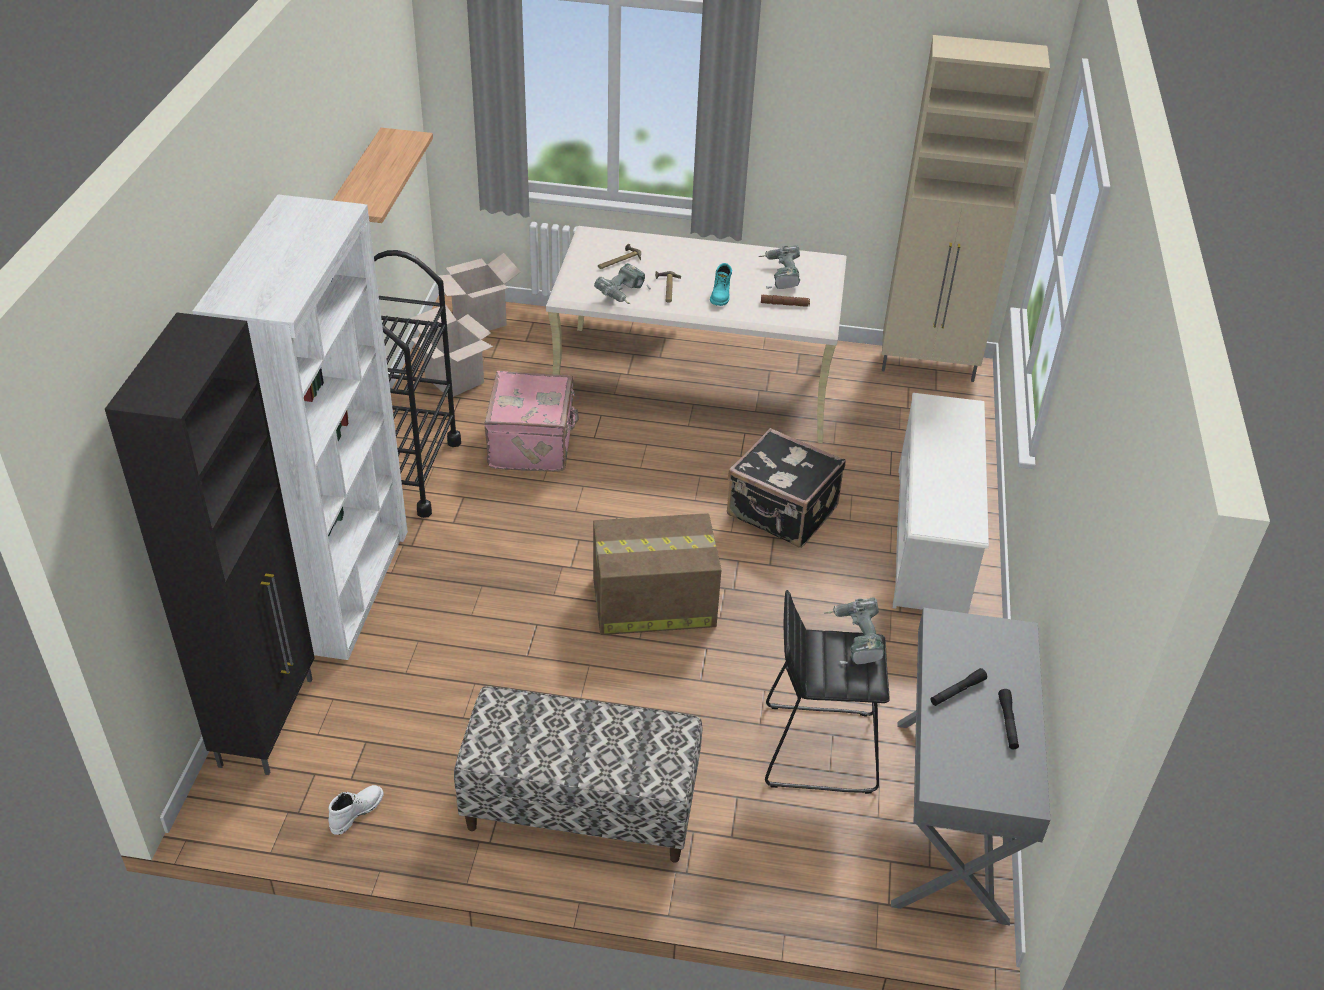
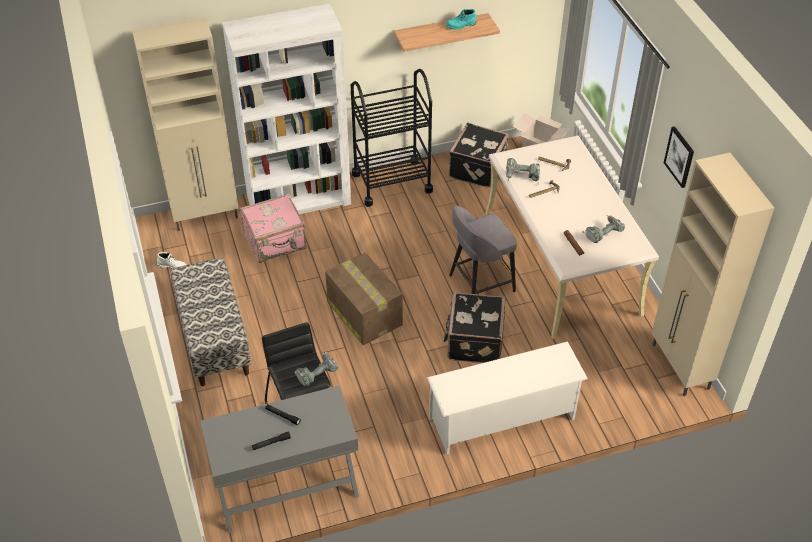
camera: 65 degrees right, 5 degrees up
(268, 720) = (206, 216): black cabinet -> beige cabinet
(454, 380) = (479, 168): cardboard box -> black suitcase
(533, 444) = (451, 220): pink suitcase -> pink suitcase (276, 242)
(679, 466) = (479, 284): none -> grey stool
(721, 295) = (557, 215): turquoise boot -> turquoise boot (461, 25)
(812, 114) = (679, 156): none -> picture

